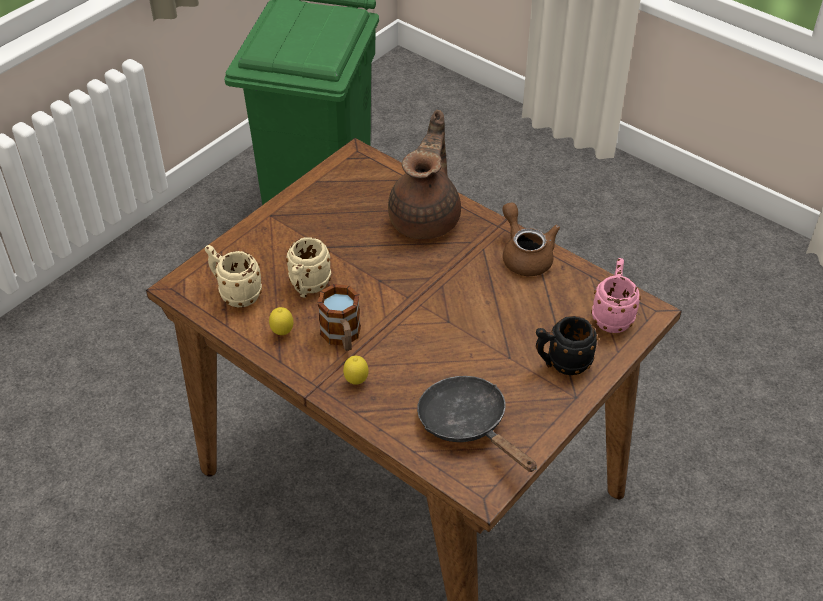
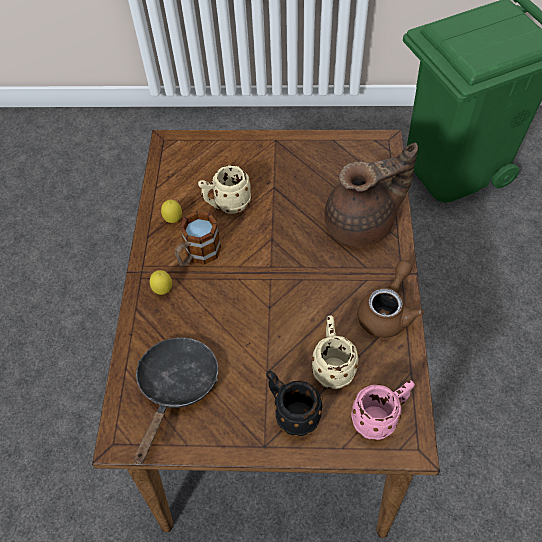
camera: 55 degrees right, 10 degrees up
(235, 293) = (187, 172): beige mug -> beige mug (332, 366)

